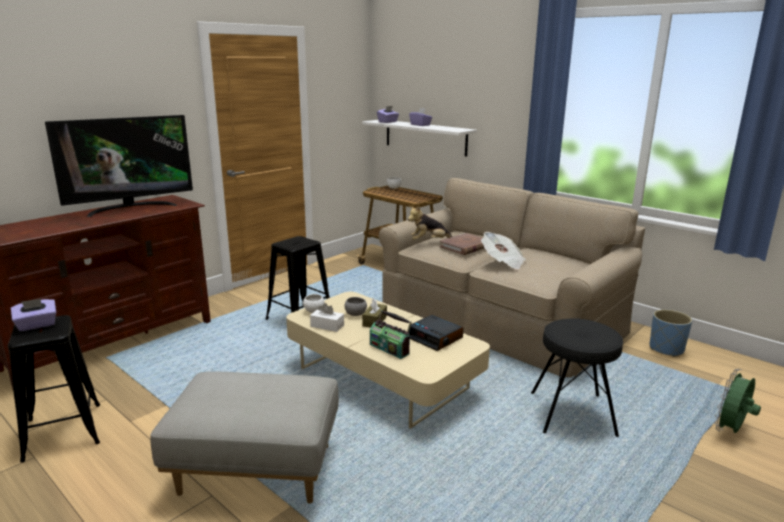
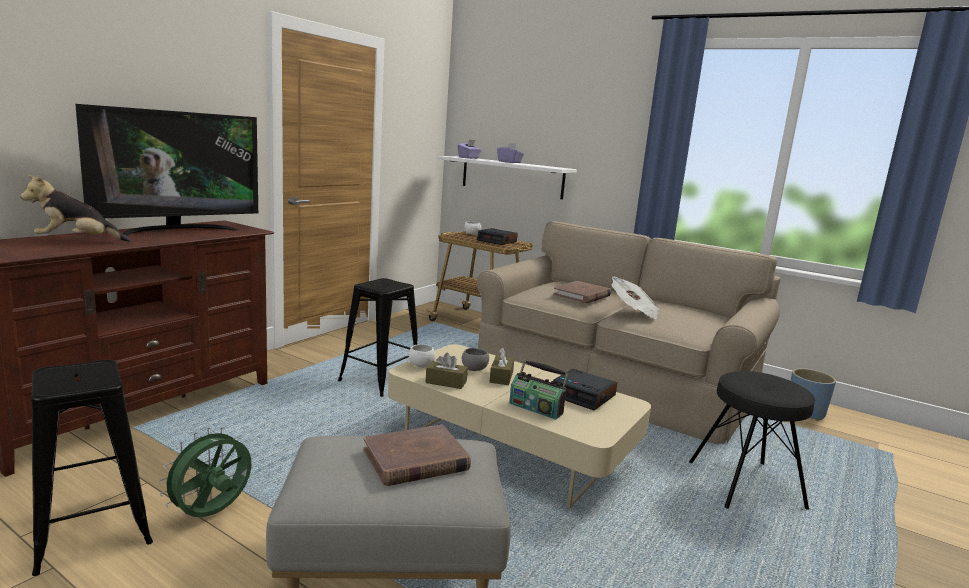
camera: 10 degrees left, 5 degrees down
(37, 325) = (70, 371): purple tissue box -> none
(265, 392) = (416, 460): none -> brown book
(327, 326) = (446, 382): white tissue box -> brown tissue box
(412, 195) = (497, 241): none -> alarm clock
(429, 242) = (538, 289): plush toy -> plush toy (77, 241)
(731, 430) = (918, 498): green fan -> green fan (212, 514)

